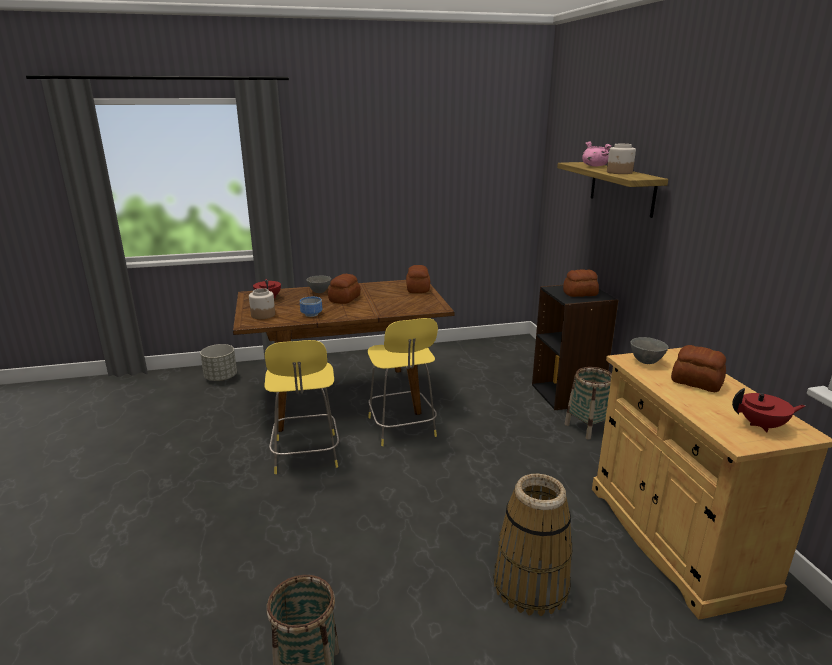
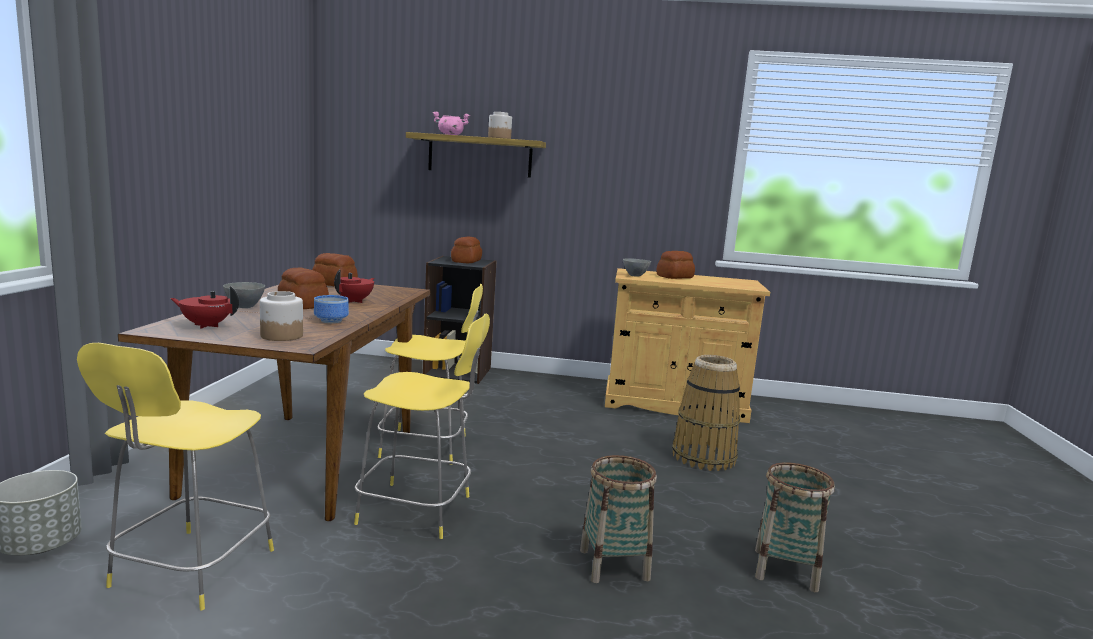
camera: 70 degrees left, 10 degrees down
(213, 415) = (190, 570): none -> yellow stool
(588, 427) = (519, 382): basket -> basket (614, 564)
(762, 426) = (737, 282): red teapot -> red teapot (354, 301)

